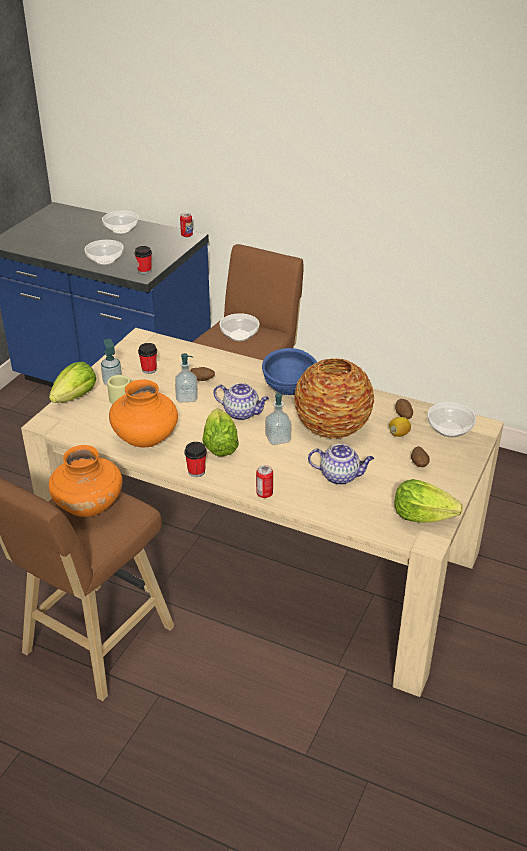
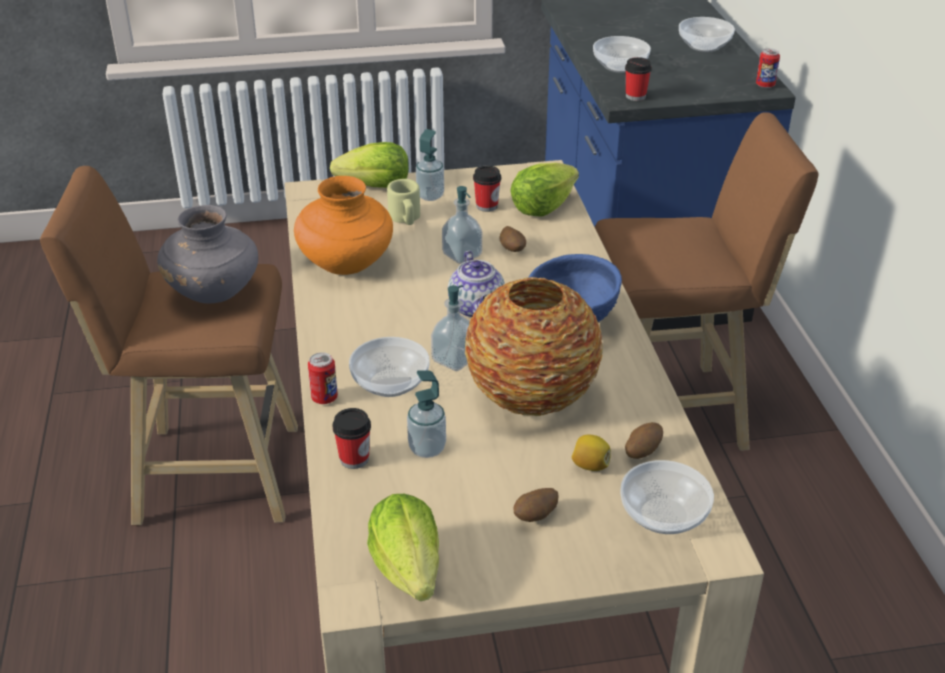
camera: 55 degrees right, 0 degrees up
(89, 506) = (214, 292): orange vase -> grey vase
(196, 471) = (319, 327): cup -> cup (354, 459)
(219, 446) = (388, 321): lettuce -> lettuce (542, 207)
(240, 335) = (676, 241): bowl -> bowl (391, 383)
(340, 476) = (427, 448): teapot -> soap dispenser

